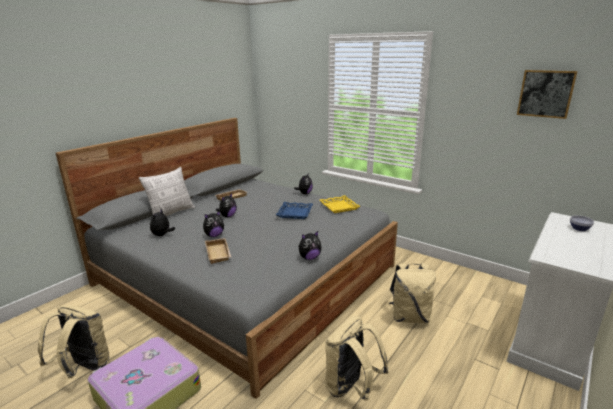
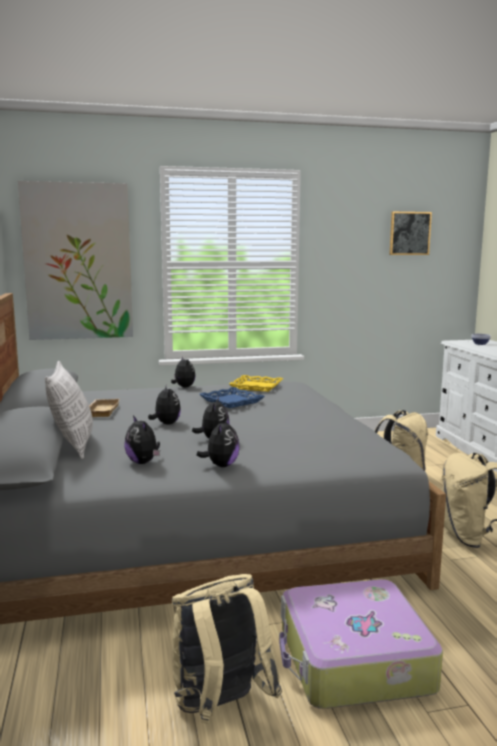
camera: 50 degrees left, 10 degrees down
(219, 253) = (276, 445): beige tray -> none
(285, 100) = (78, 262): none -> picture
(309, 257) = (354, 421): plush toy -> plush toy (221, 465)

